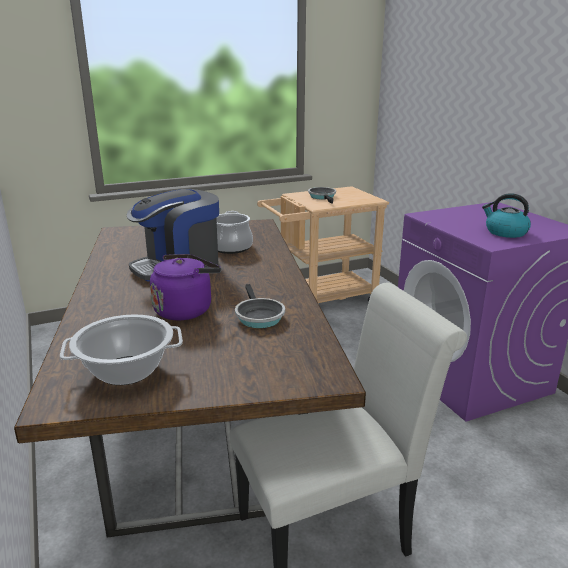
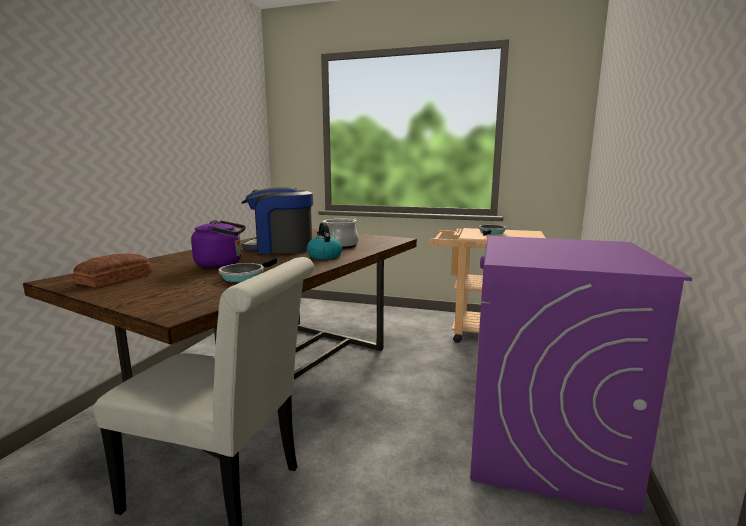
camera: 40 degrees right, 10 degrees down
(127, 370) = (116, 278): cooking pot -> bread
(505, 232) = (552, 257): kettle -> kettle (324, 256)

